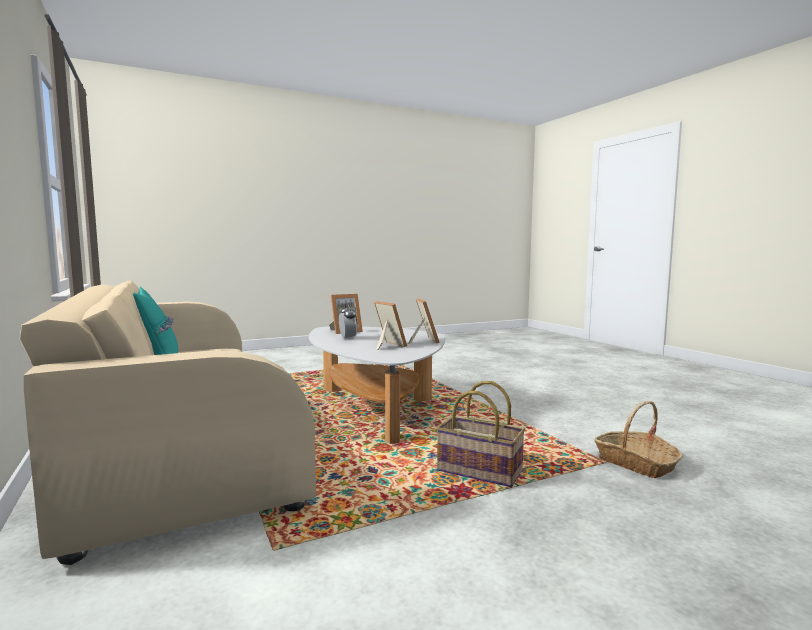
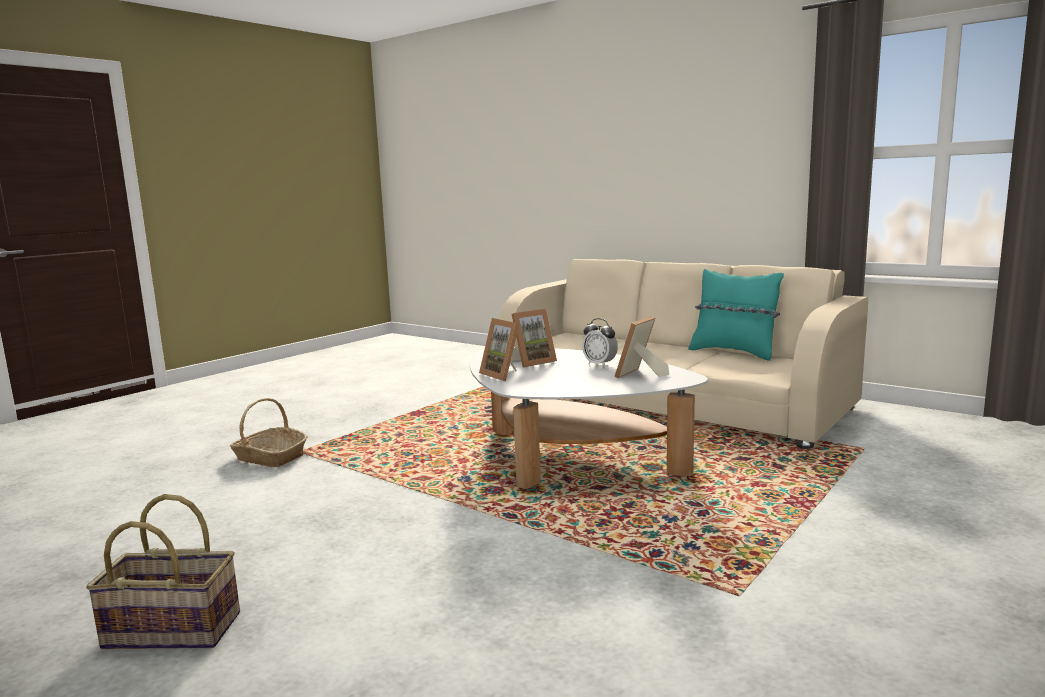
camera: 155 degrees right, 5 degrees up
(386, 345) = (532, 362): picture frame -> picture frame turned 60 degrees counterclockwise
(478, 472) = (410, 426): basket -> basket (174, 629)

